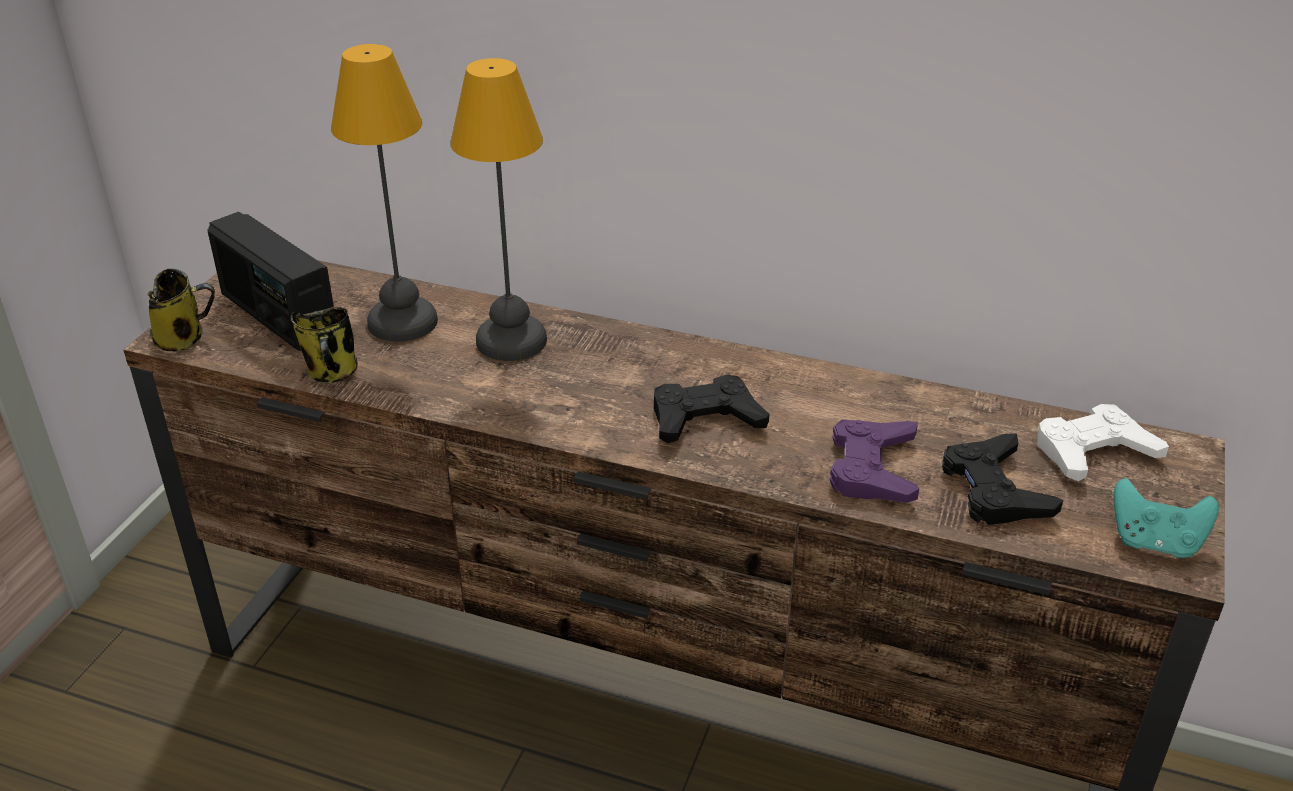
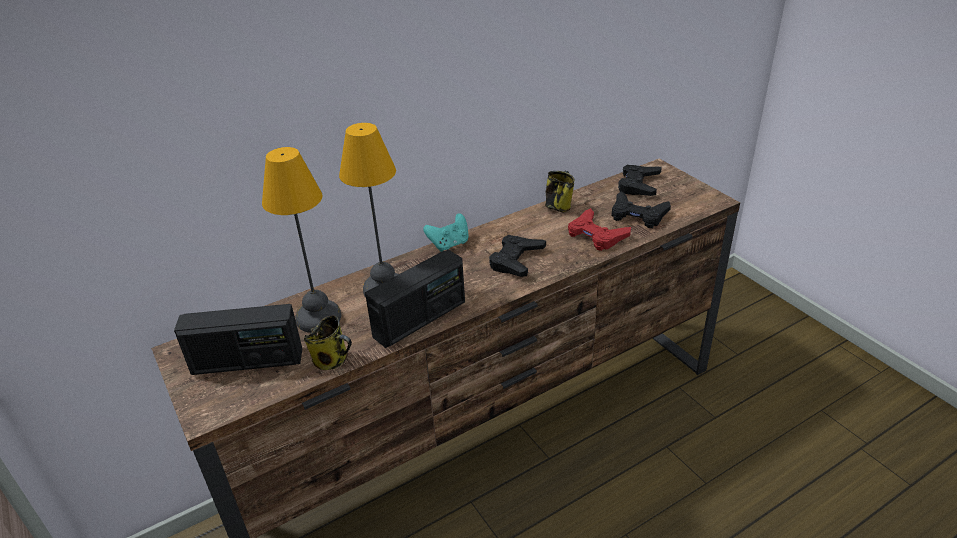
camera: 50 degrees left, 0 degrees up
(183, 338) = (214, 409): mug -> mug (559, 206)
(478, 399) = (420, 319): none -> radio
(872, 468) = (596, 235): purple game controller -> red game controller
(1093, 451) = (638, 185): white game controller -> black game controller
(1154, 542) = (699, 198): turquoise game controller -> turquoise game controller (449, 244)

